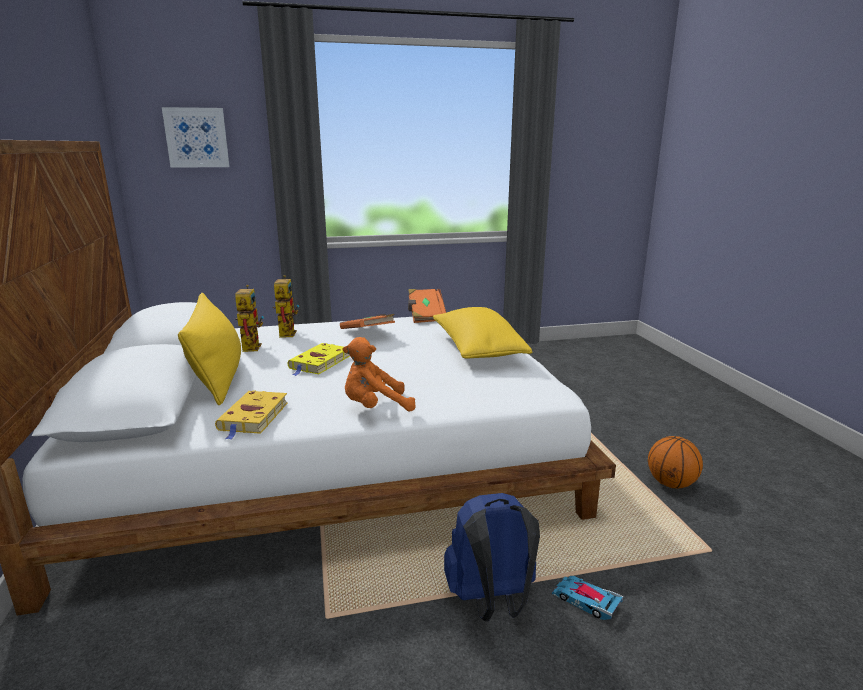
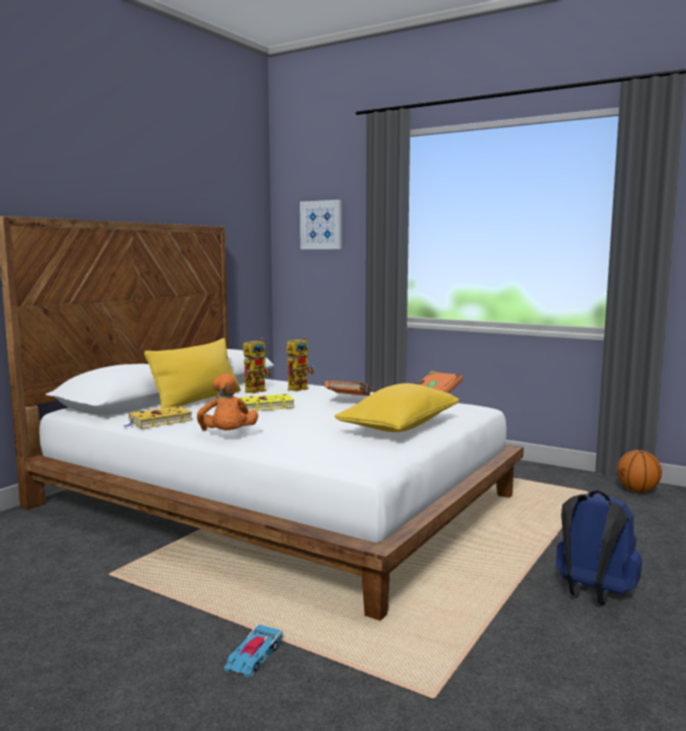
camera: 45 degrees right, 10 degrees down
(375, 407) = (227, 436): orange plush toy -> orange plush toy turned 135 degrees counterclockwise
(491, 602) = (198, 619): blue backpack -> blue backpack (592, 594)
(585, 600) = (254, 656): toy car -> toy car turned 150 degrees counterclockwise
(671, 484) = (521, 640): basketball -> basketball (637, 491)

